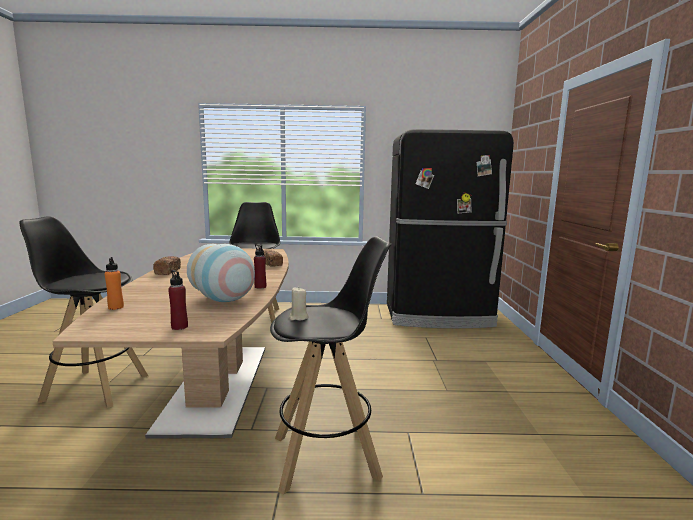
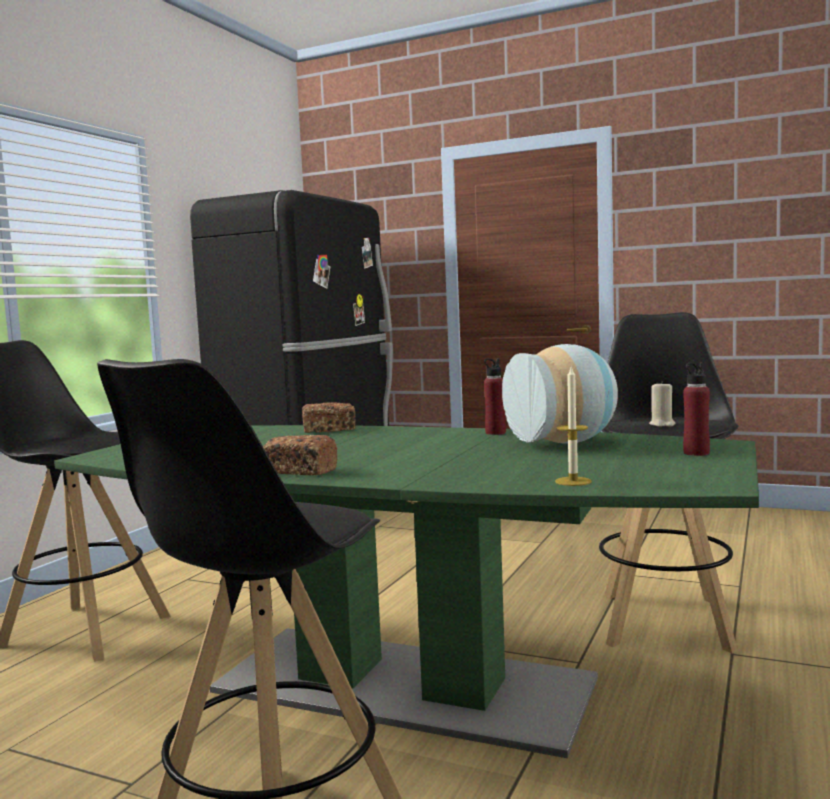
camera: 65 degrees left, 5 degrees down
(116, 307) = (573, 481): orange bottle -> candle
(217, 384) = (401, 685): brown dining table -> green dining table

